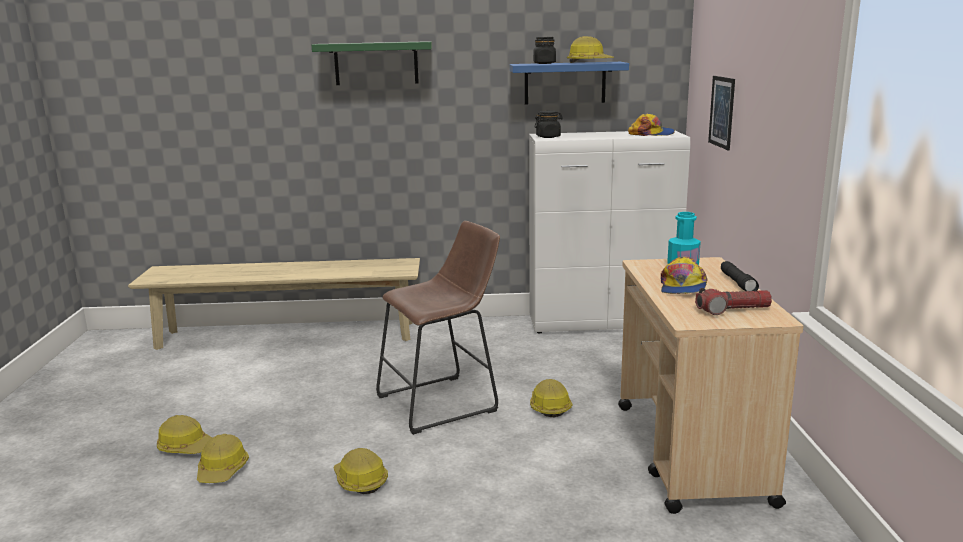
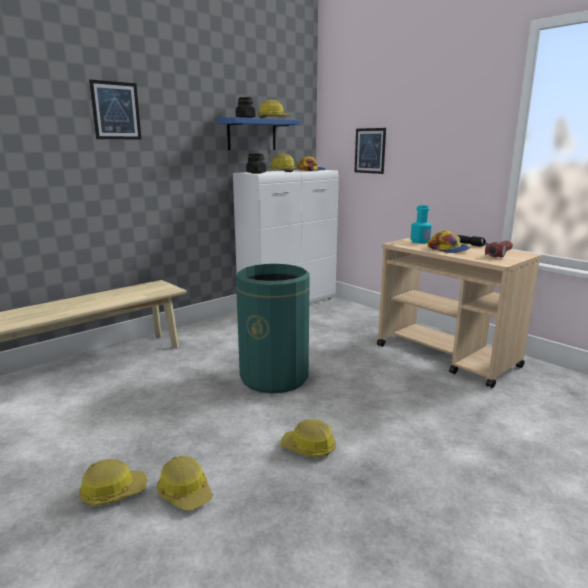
camera: 40 degrees left, 0 degrees up
(376, 63) = (116, 110): green shelf -> picture
(443, 402) = (274, 377): brown stool -> green trash can
(549, 406) = (341, 358): hard hat -> hard hat (281, 171)

